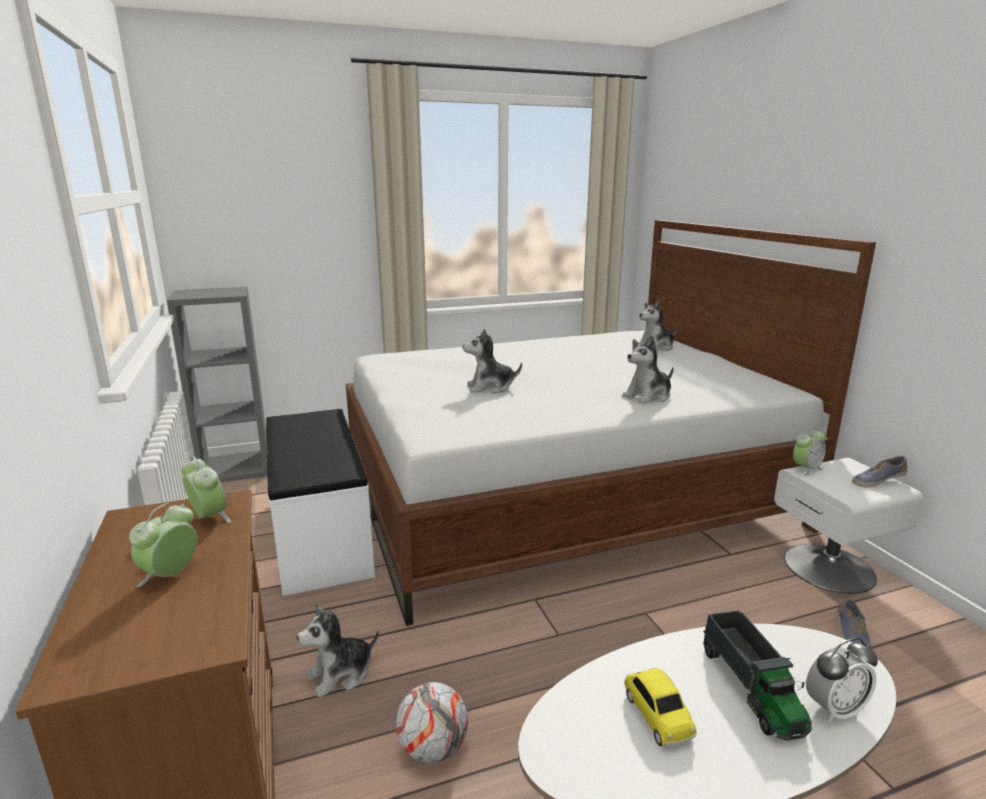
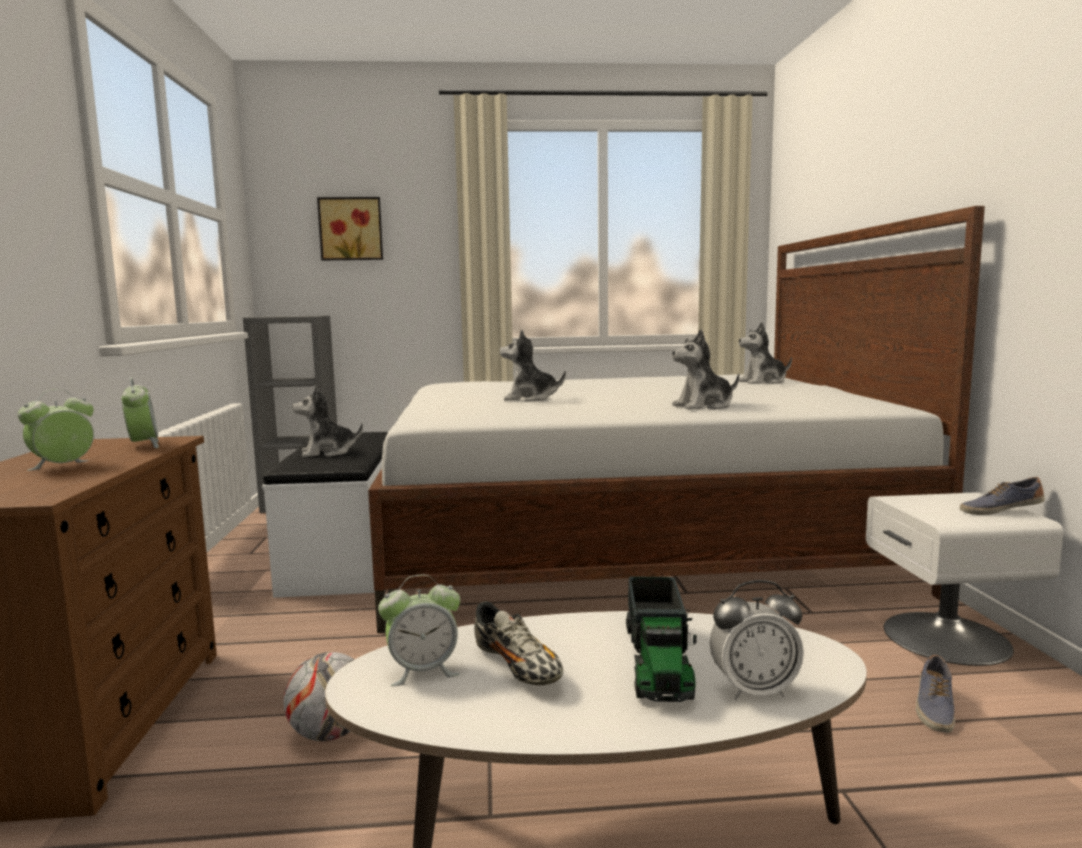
camera: 15 degrees right, 10 degrees down
(263, 198) = (351, 229): none -> picture
(340, 674) = (282, 662): plush toy -> plush toy (327, 453)
(657, 715) = (517, 668): toy car -> shoe
(806, 469) = (904, 497): alarm clock -> alarm clock (423, 671)

